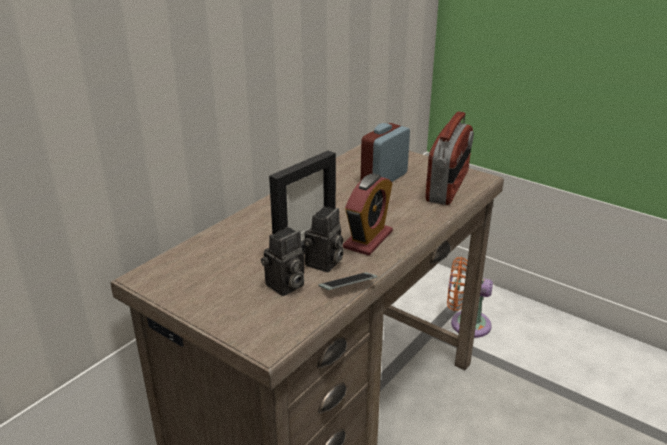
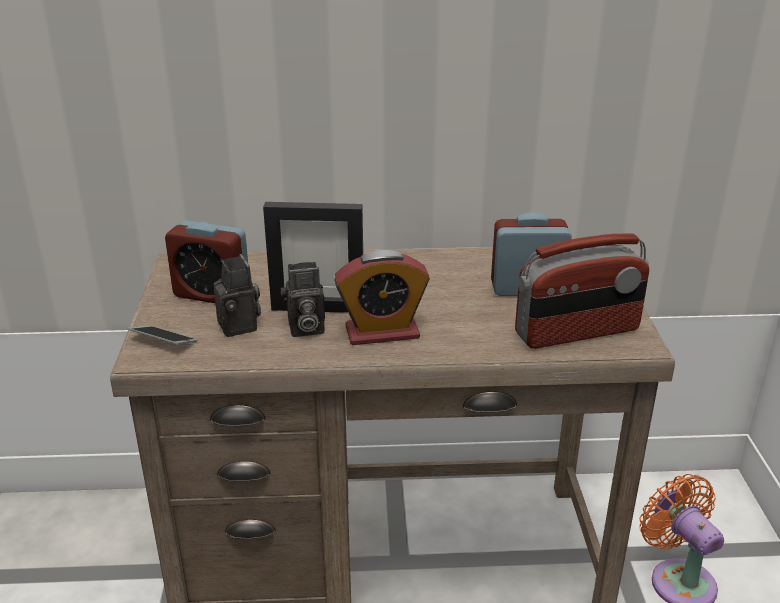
camera: 50 degrees right, 0 degrees up
(220, 281) = (212, 294): none -> alarm clock
(285, 286) = (241, 326): camera -> camera turned 120 degrees counterclockwise
(347, 286) = (281, 356): phone -> phone (163, 341)

